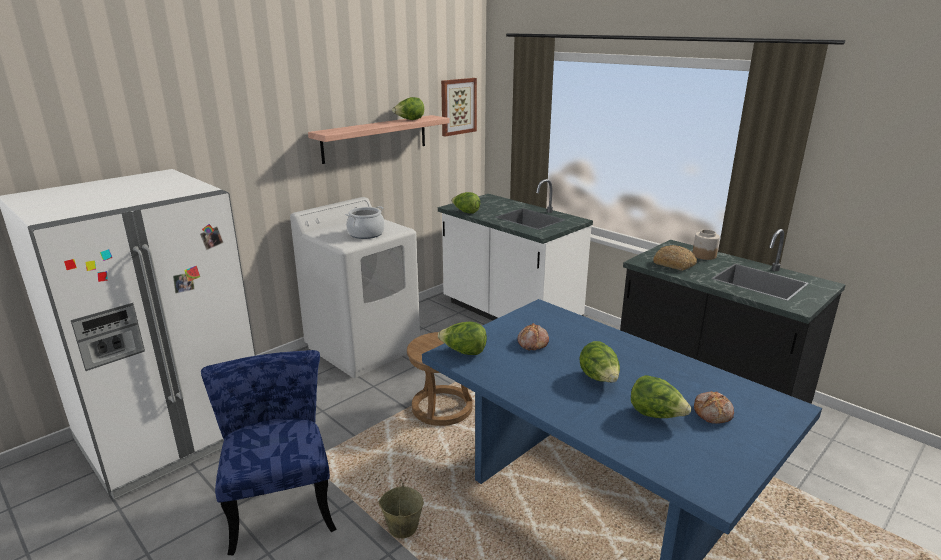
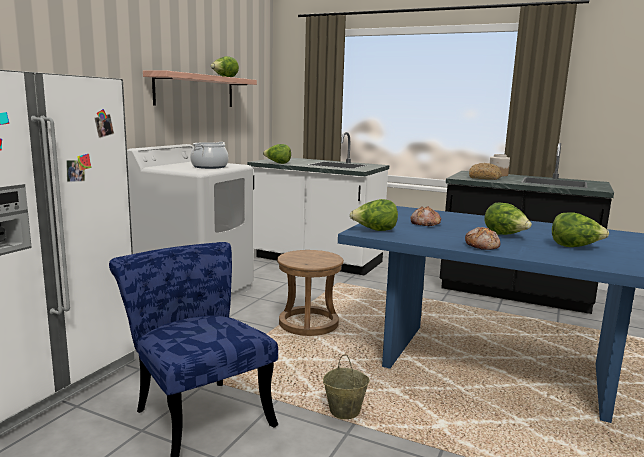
camera: 20 degrees left, 10 degrees down
(458, 106) = (254, 77): picture -> none
(713, 413) = (611, 243): bread -> bread (482, 246)

